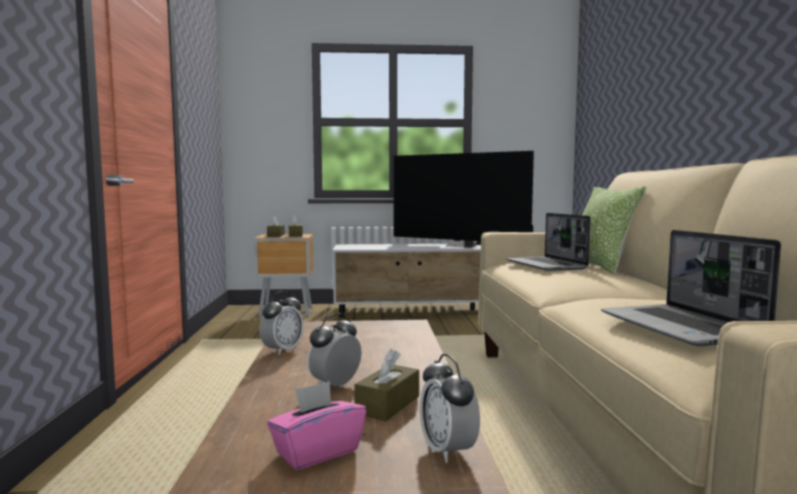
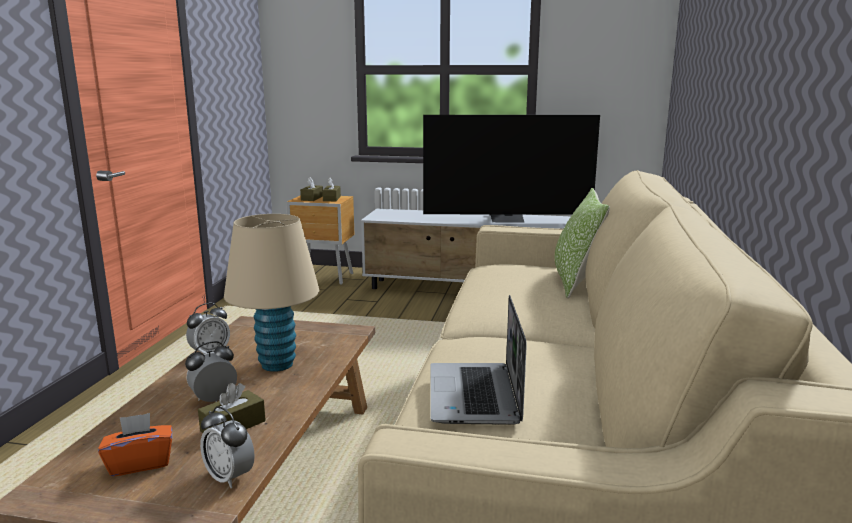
camera: 15 degrees right, 10 degrees up
(317, 452) = (140, 463): pink tissue box -> orange tissue box
(368, 352) = (277, 364): none -> beige table lamp
(448, 451) = (229, 477): alarm clock -> alarm clock turned 45 degrees counterclockwise
(461, 246) = (507, 220): television -> television turned 45 degrees counterclockwise
(547, 265) = (515, 277): laptop -> none

